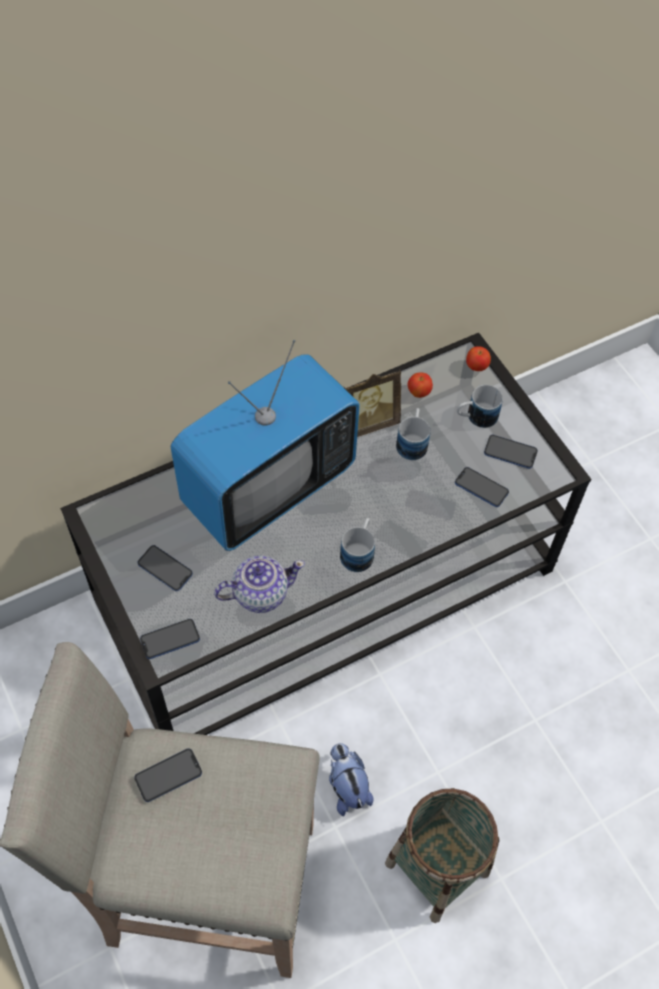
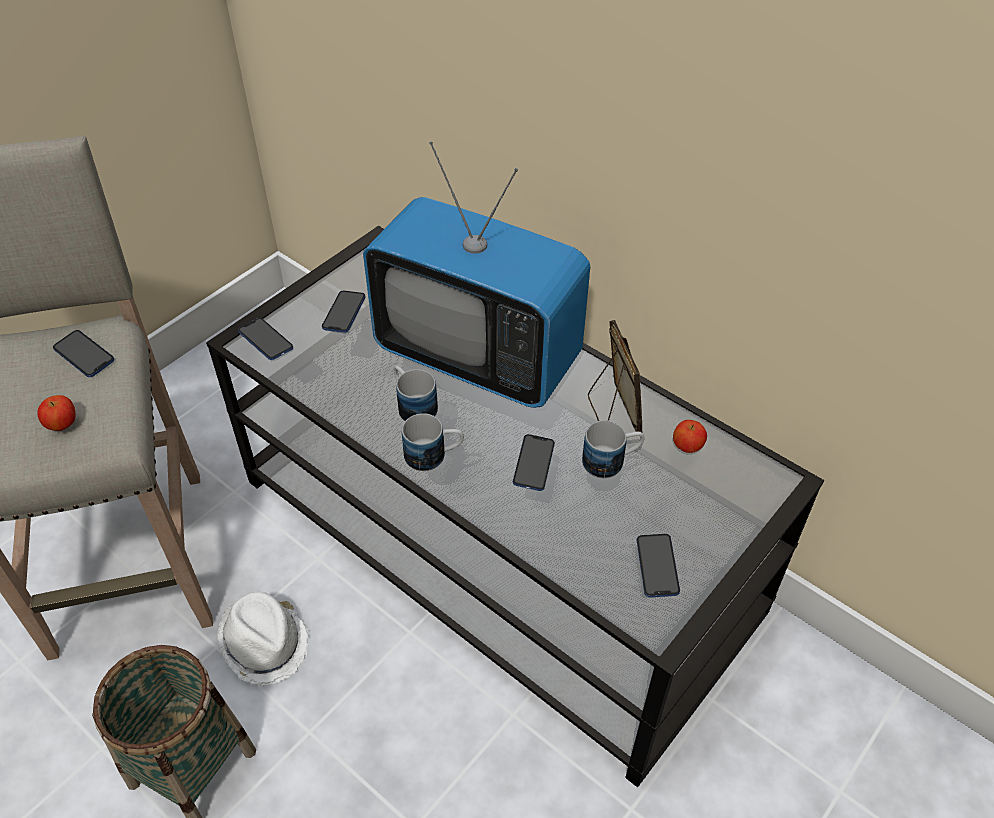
camera: 70 degrees right, 10 degrees down
(259, 593) = (345, 389): teapot -> none
(347, 786) = (265, 643): plush toy -> white hat
(368, 422) = (612, 412): picture frame -> picture frame turned 150 degrees counterclockwise
(475, 417) = (688, 514): mug -> mug (412, 405)
(476, 366) = (767, 492): apple -> apple (63, 425)
(481, 488) = (584, 549): phone -> phone (533, 463)

